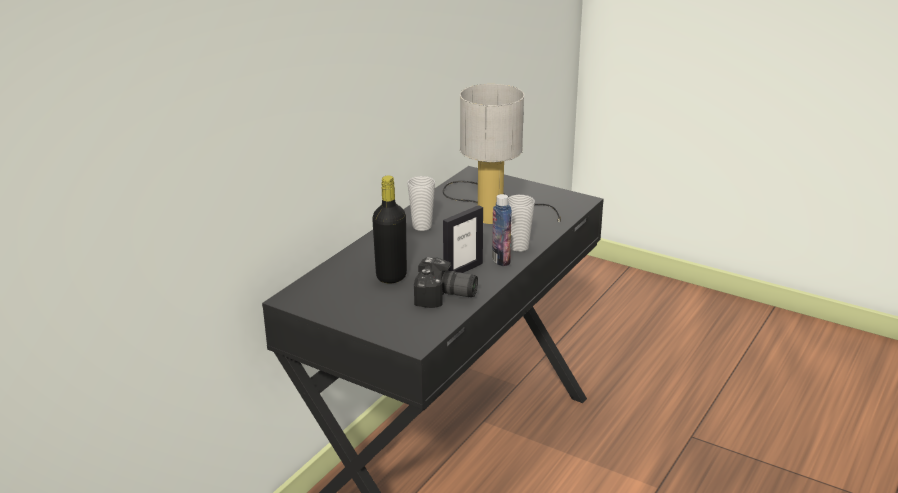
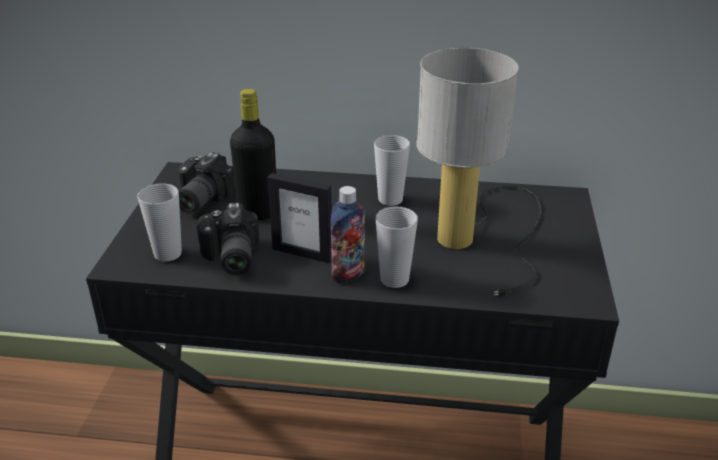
camera: 65 degrees right, 5 degrees up
(347, 297) = (199, 200): none -> camera
(417, 321) = (168, 254): none -> cup

